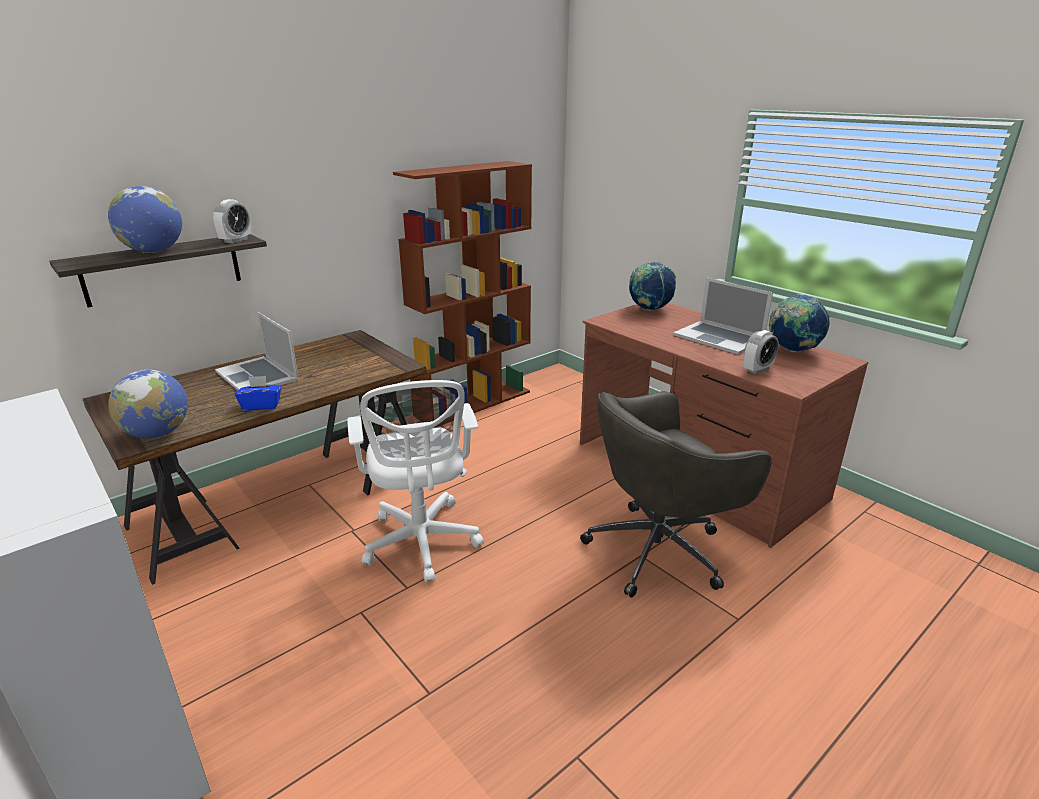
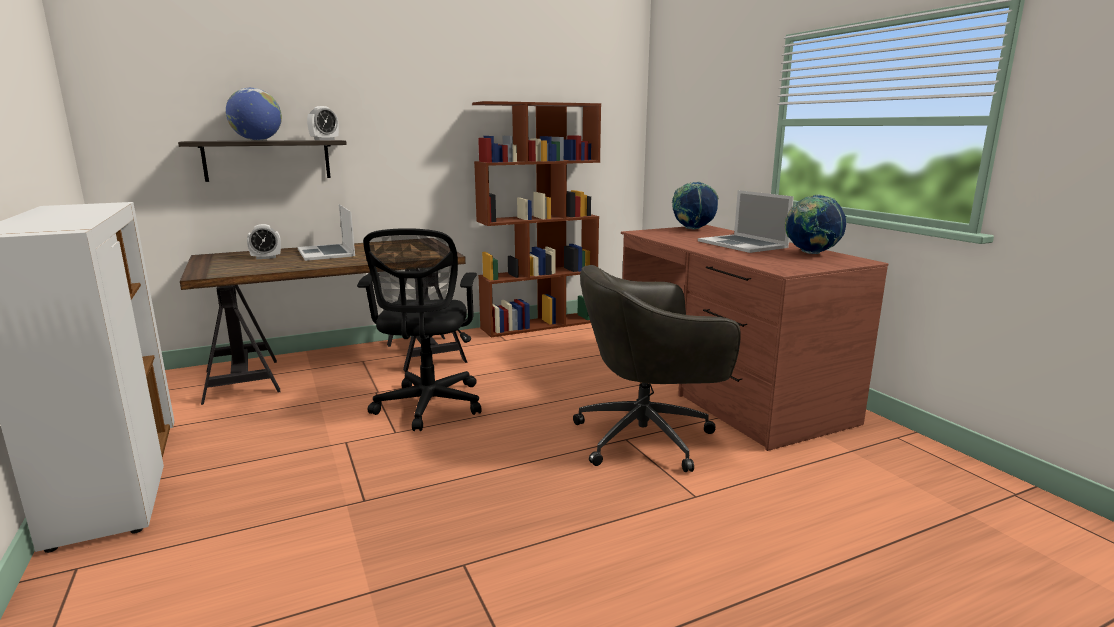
camera: 15 degrees right, 10 degrees down
(157, 434) = (222, 272): globe -> none
(261, 405) = (312, 265): blue tissue box -> none
(422, 544) = (428, 407): white office chair -> black office chair
(757, 369) = (758, 260): alarm clock -> alarm clock (266, 258)

